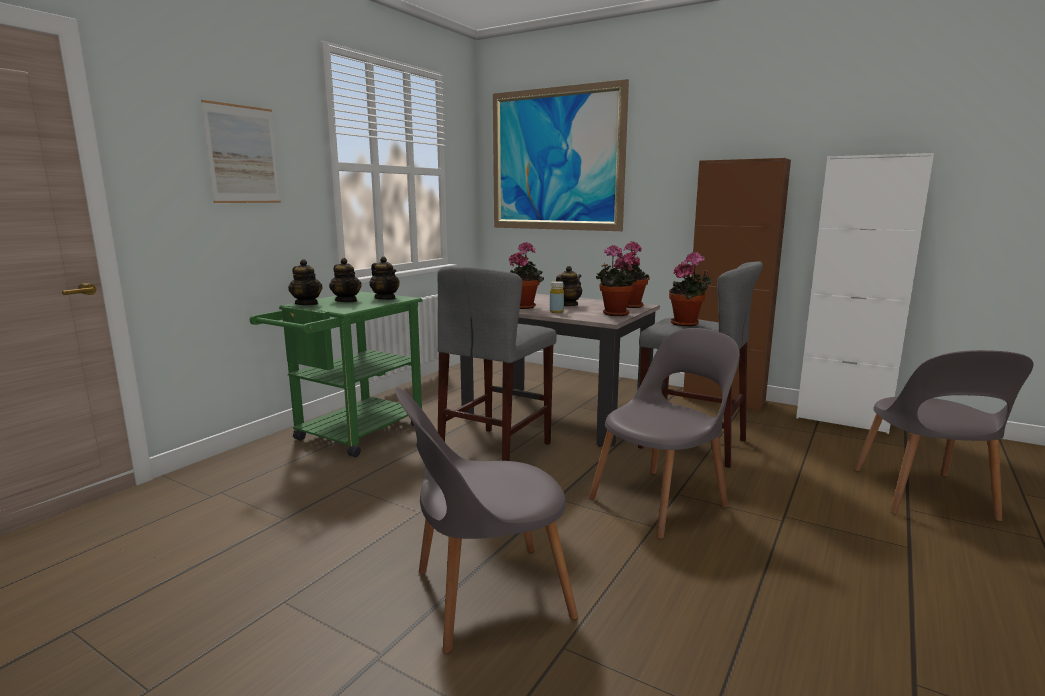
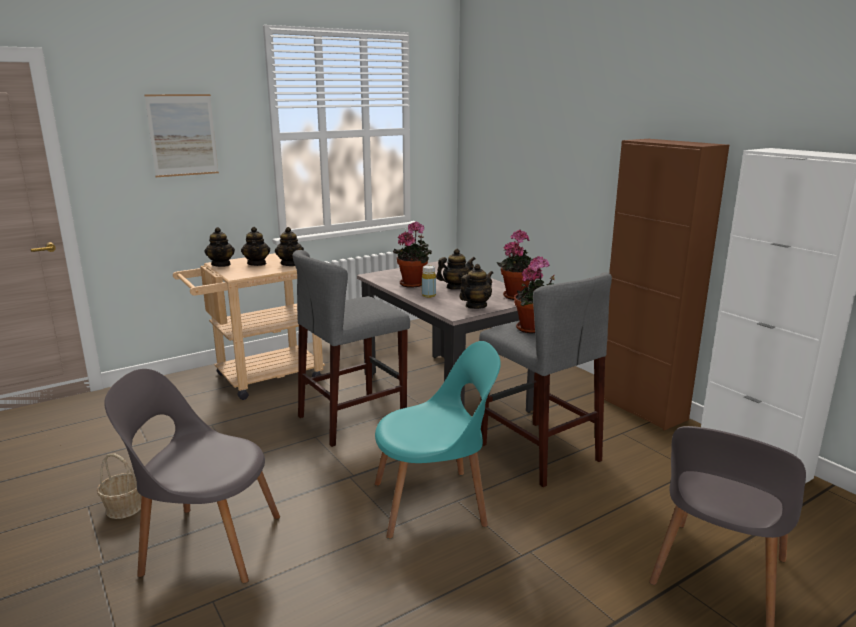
camera: 25 degrees right, 5 degrees up
(337, 590) = (124, 508): none -> basket
(351, 436) = (260, 379): green cart -> beige cart
(555, 160) = (517, 121): picture -> none
(613, 314) = (475, 306): potted plant -> teapot
(661, 500) = (434, 503): grey chair -> turquoise chair

